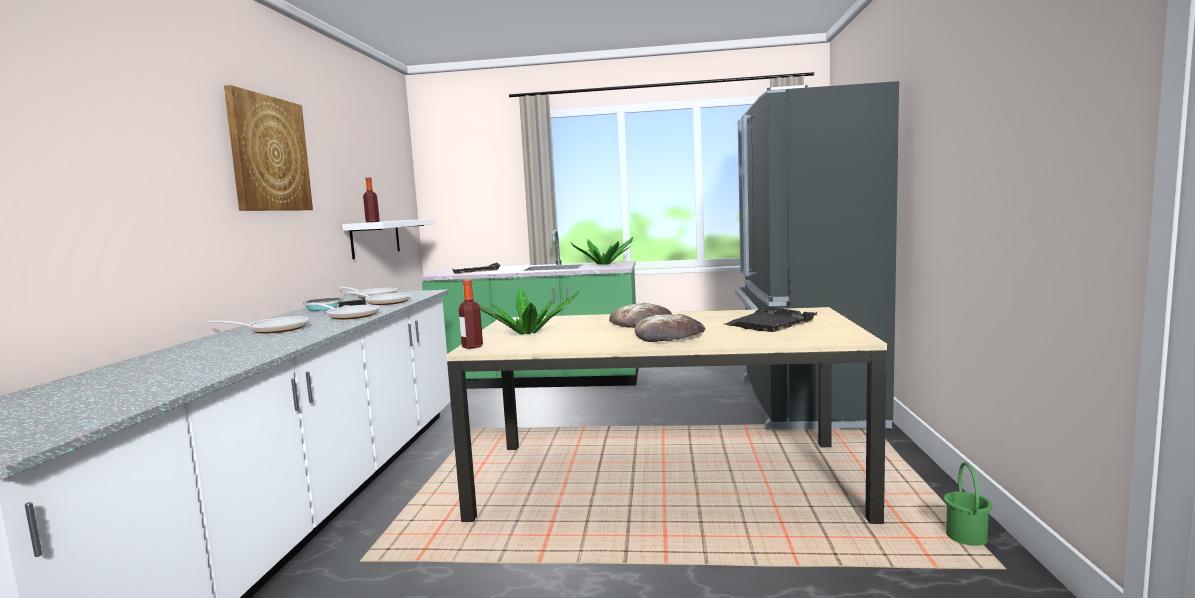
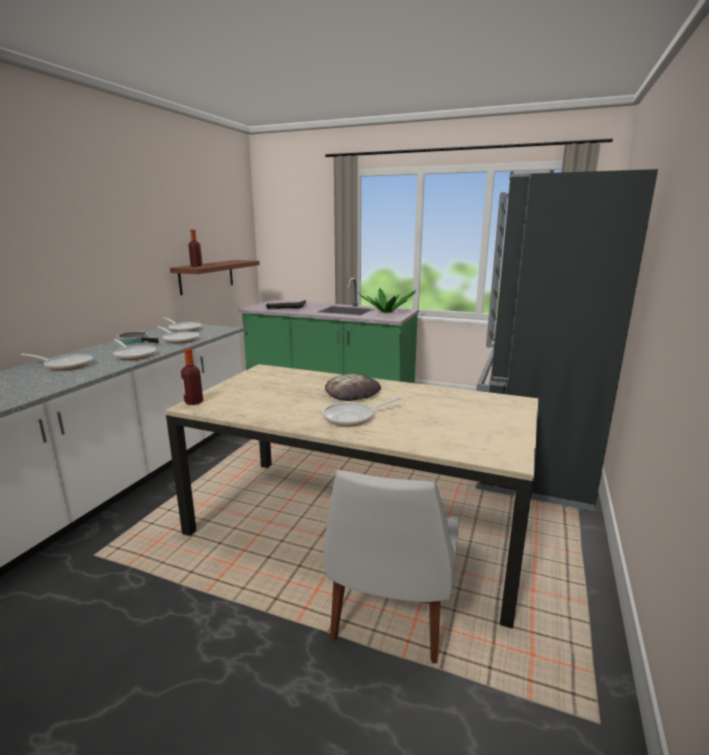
camera: 15 degrees right, 10 degrees up
(269, 154) = (89, 216): picture -> none
(375, 238) = (207, 276): white shelf -> brown shelf
(527, 334) = (251, 392): potted plant -> none
(669, 335) = (353, 417): bread -> frying pan
(760, 542) = (389, 619): none -> white chair
(770, 323) = (457, 416): black tray -> none
(967, 537) = (585, 668): green bucket -> none

